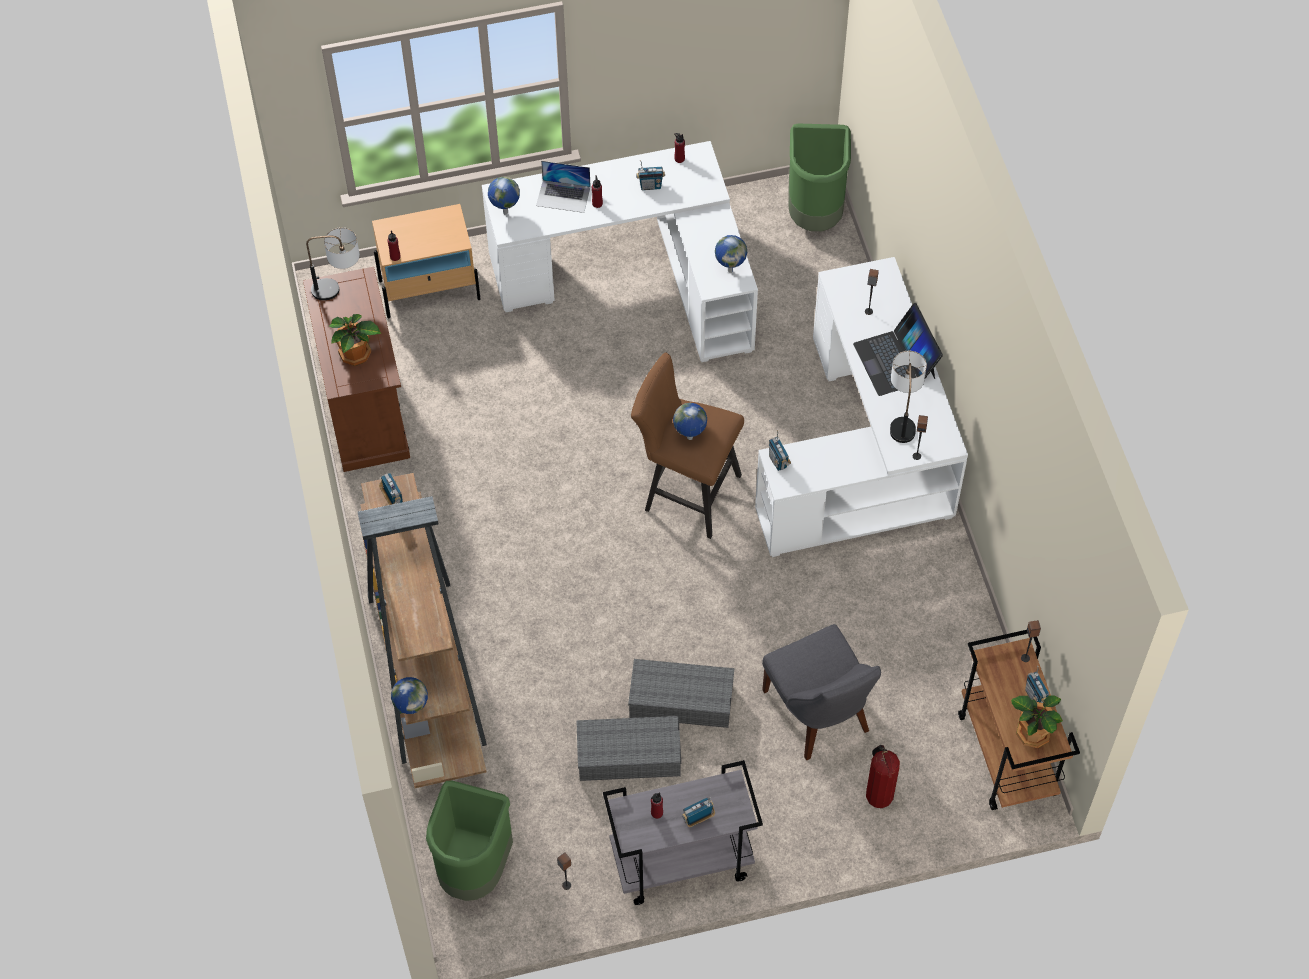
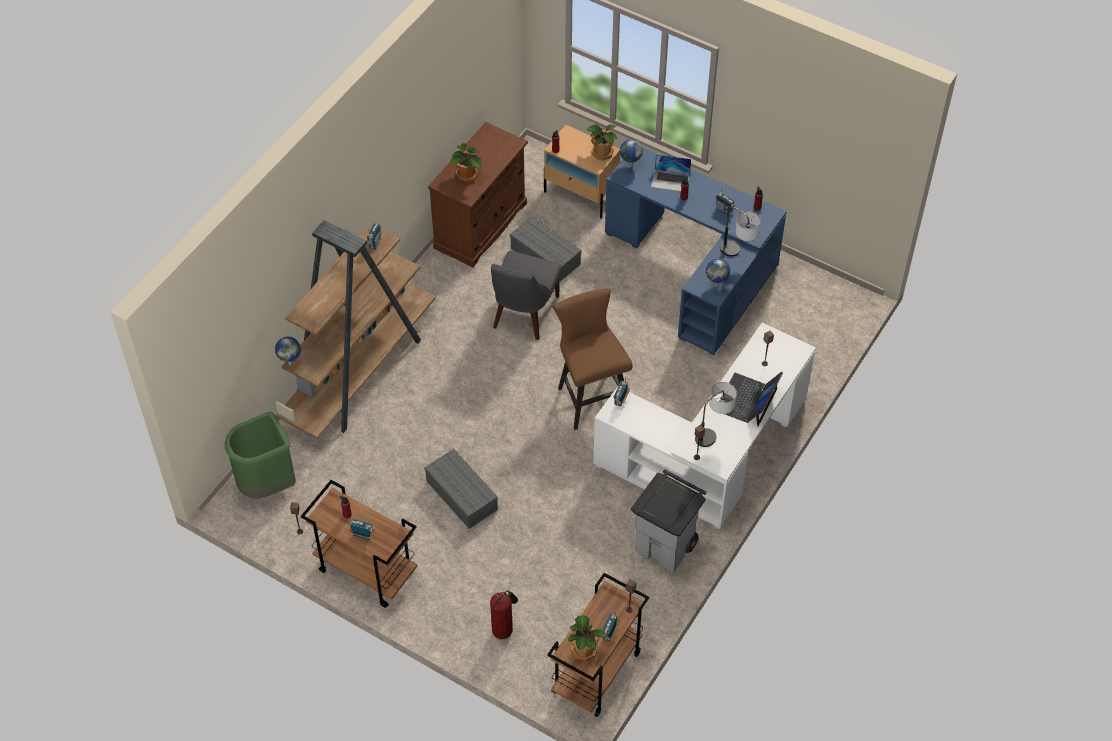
camera: 45 degrees right, 5 degrees down
(339, 289) = (497, 139): table lamp -> table lamp (737, 254)
(446, 222) = (602, 153): none -> potted plant
(563, 196) = (670, 180): laptop -> laptop turned 45 degrees counterclockwise
(630, 754) = (405, 498): grey storage box -> grey storage box (546, 256)
(636, 277) = (697, 269): white desk -> blue desk
(680, 863) = (365, 571): grey cart -> brown cart
(690, 438) = (587, 350): globe -> none
(815, 214) = (838, 313): green trash can -> none
(818, 714) = (522, 563): grey chair -> grey chair (524, 314)
(926, 577) = (666, 547): none -> grey trash can

